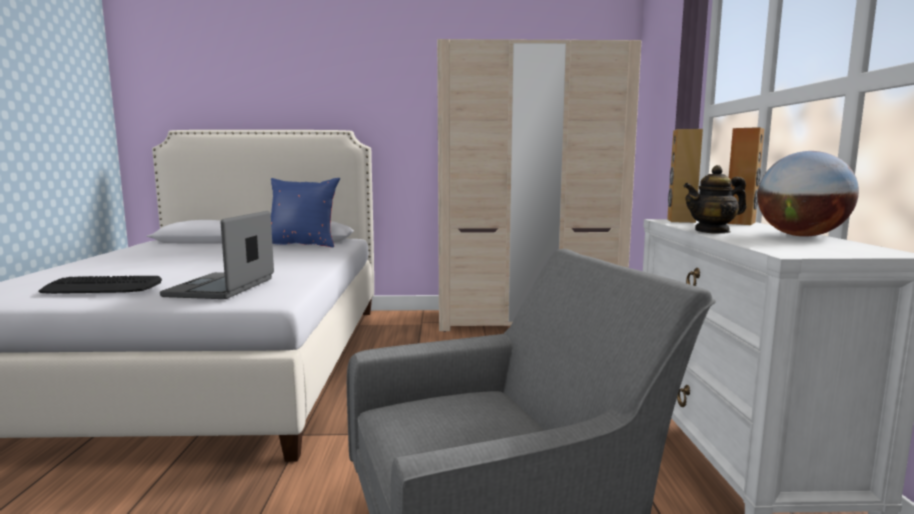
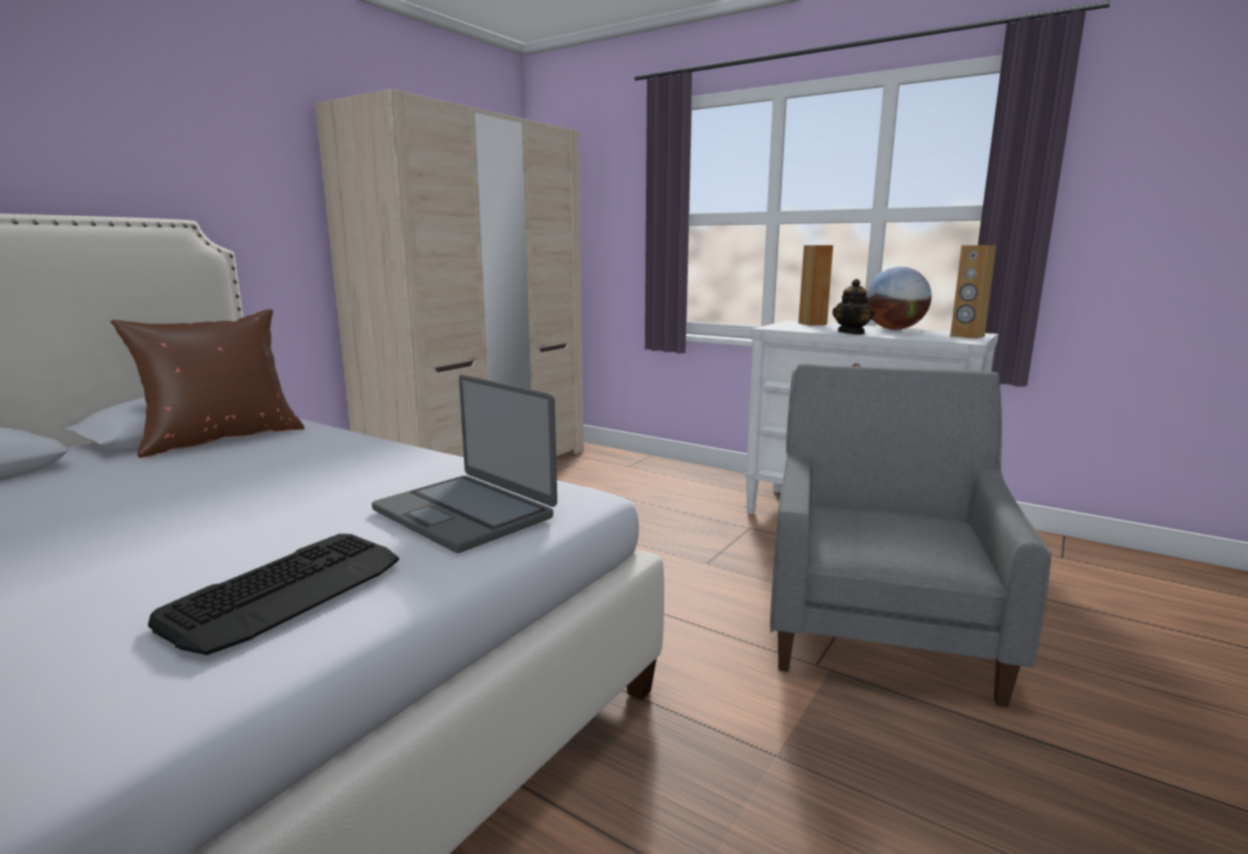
camera: 55 degrees left, 5 degrees up
(302, 244) = (222, 438): blue pillow -> brown pillow
(680, 221) = (780, 327): brown speaker -> brown speaker (967, 336)

